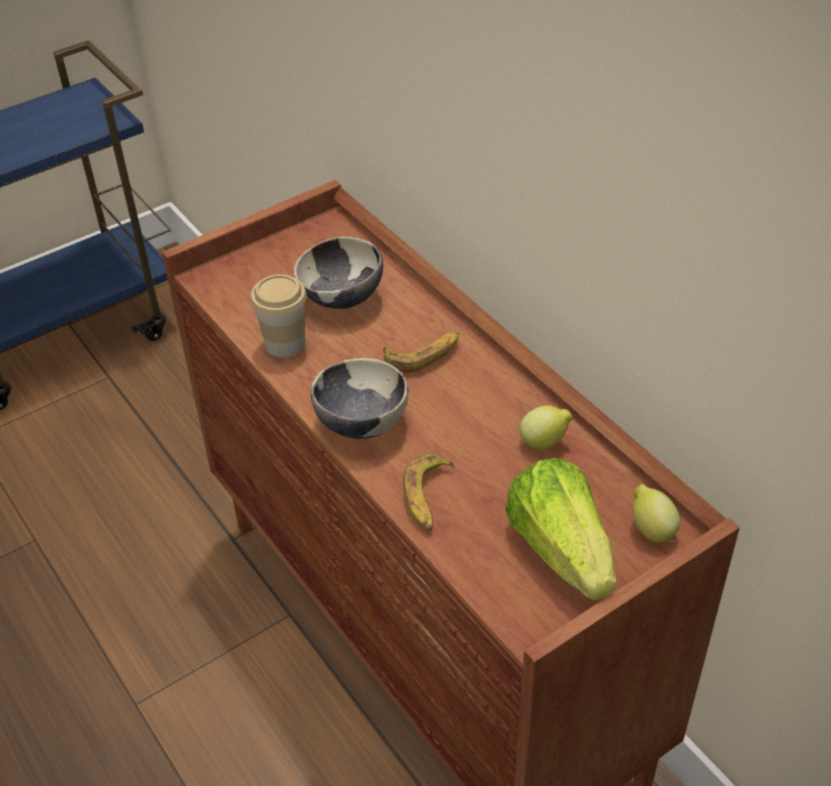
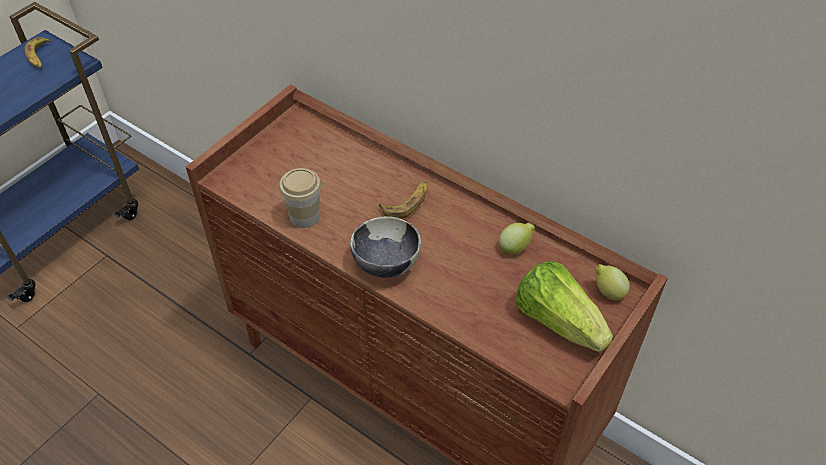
camera: 20 degrees left, 5 degrees up
(342, 299) = (331, 173): bowl -> none
(427, 497) = (455, 306): banana -> banana (40, 57)

